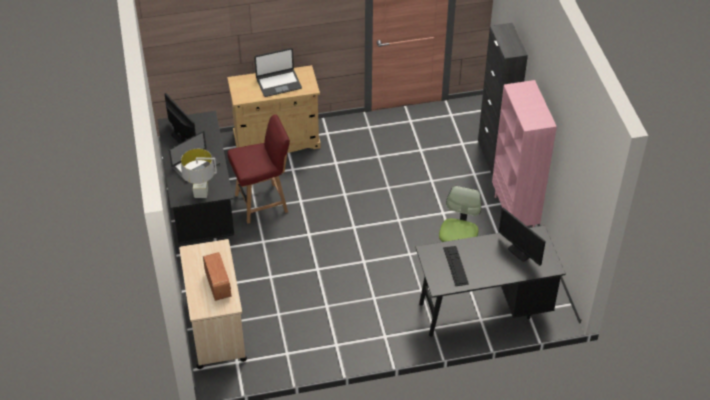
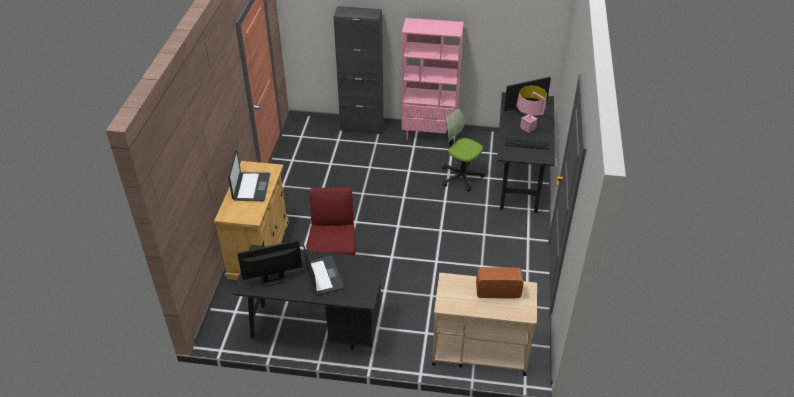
camera: 70 degrees left, 5 degrees down
(201, 193) = (366, 280): grey table lamp -> none
(485, 261) = (528, 129): none -> pink table lamp

